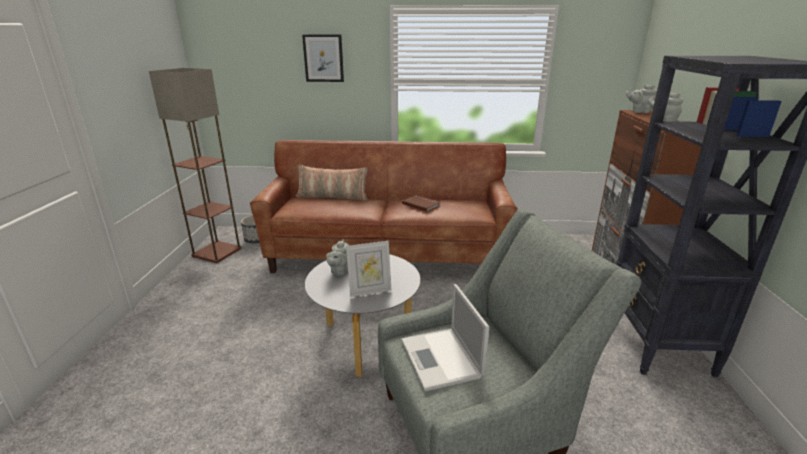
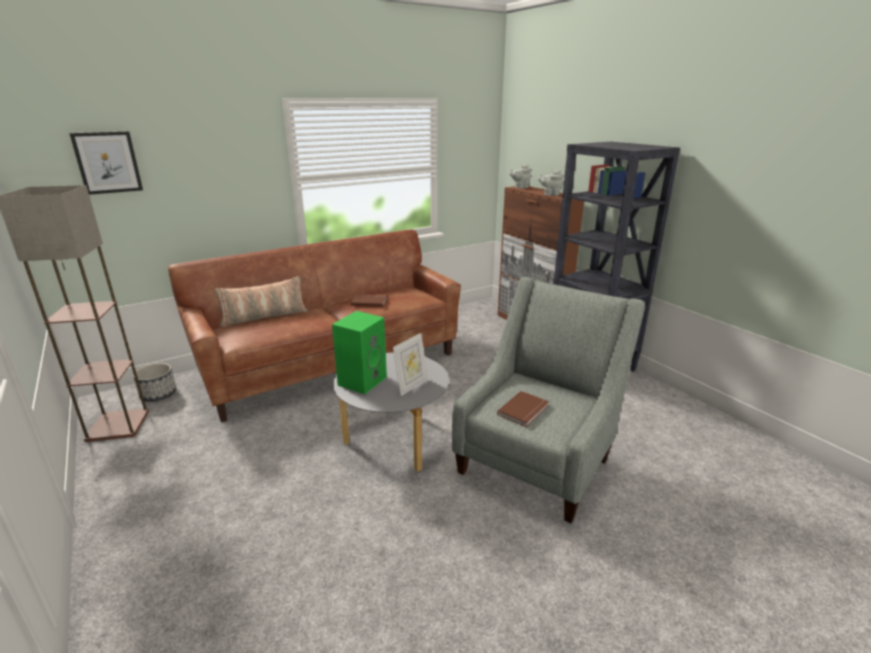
camera: 35 degrees left, 0 degrees up
(323, 58) = (211, 160): picture -> picture (108, 162)
(339, 271) = (362, 380): grey teapot -> green speaker
(441, 359) = (524, 410): laptop -> brown book

